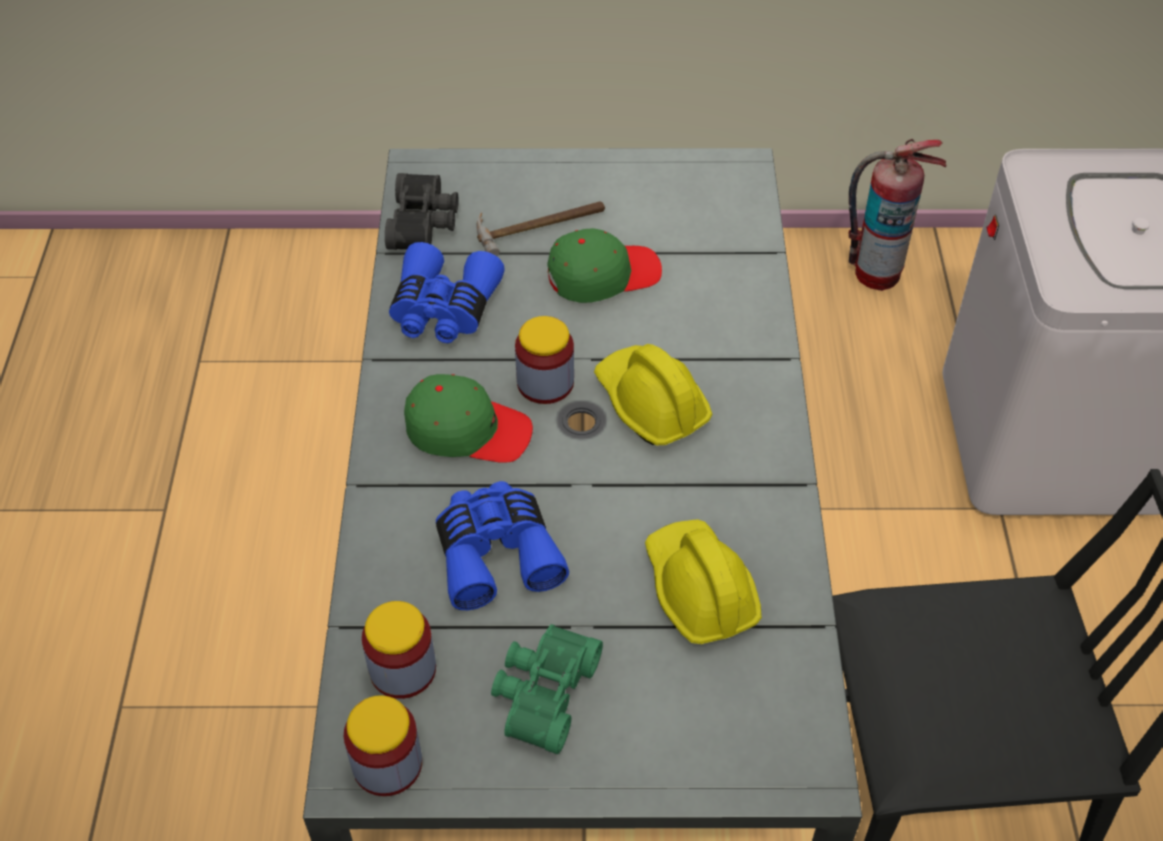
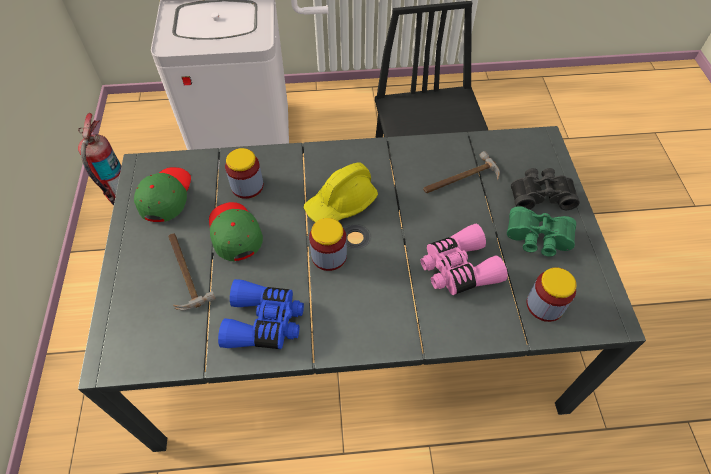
camera: 95 degrees left, 5 degrees up
(387, 764) = (601, 304): jar -> jar (247, 186)
(425, 223) = (174, 347): black binoculars -> black binoculars (540, 195)
(467, 430) = (370, 294): green cap -> green cap (165, 196)
(496, 553) = (458, 268): blue binoculars -> pink binoculars
(699, 589) = (460, 180): yellow hard hat -> hammer

